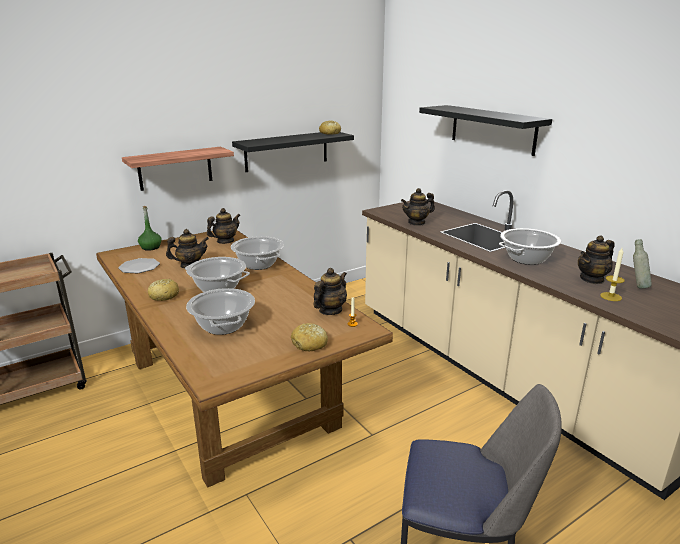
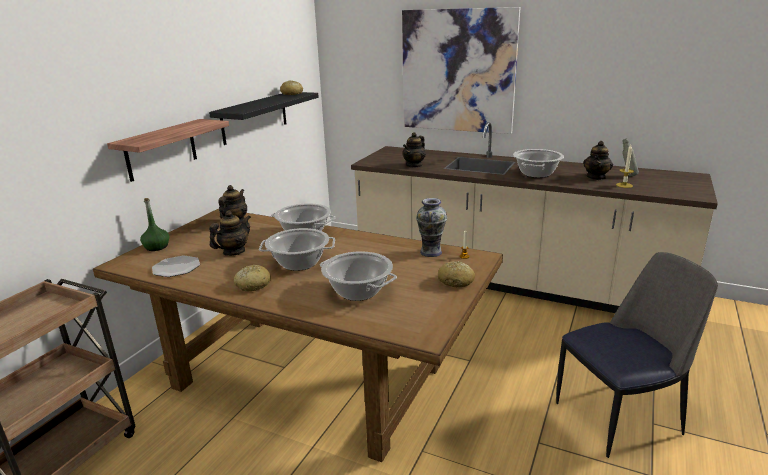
camera: 30 degrees left, 0 degrees up
(330, 310) = (430, 252): teapot -> vase
(492, 129) = (458, 71): black shelf -> picture

